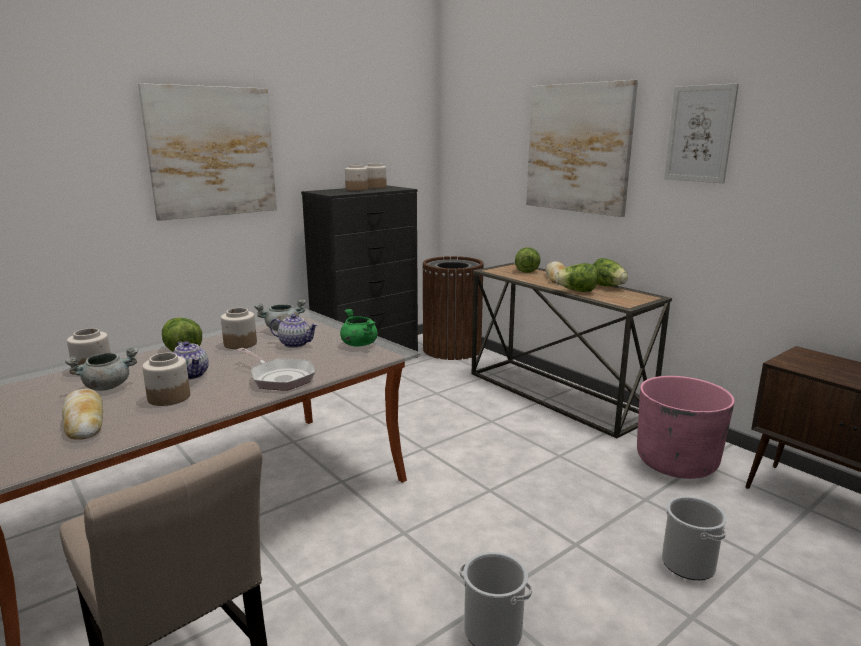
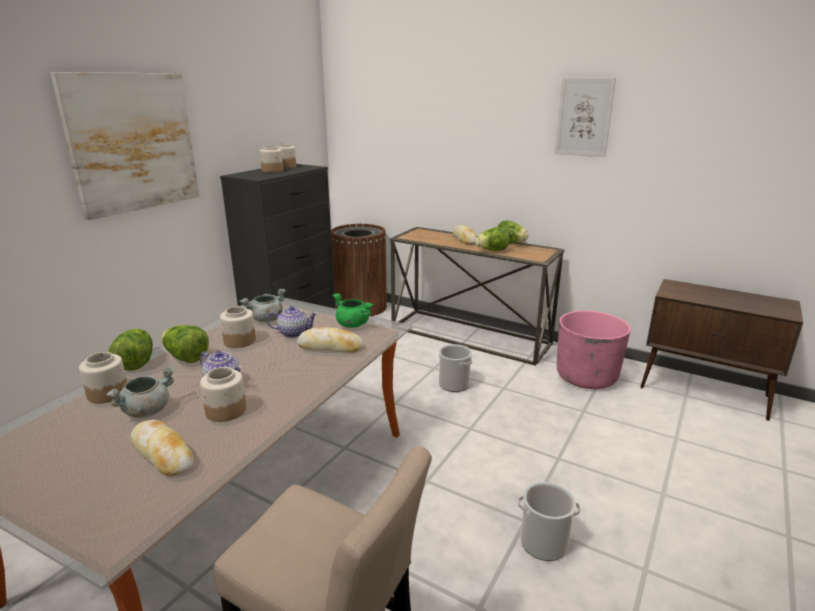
camera: 20 degrees left, 5 degrees up
(279, 377) = (313, 370): frying pan -> none
(316, 360) = (330, 347): none -> bread
(526, 270) = (434, 234): lettuce -> lettuce (136, 362)
(578, 148) = (474, 127): picture -> none
(688, 564) = (638, 454): bucket -> bucket (454, 384)

